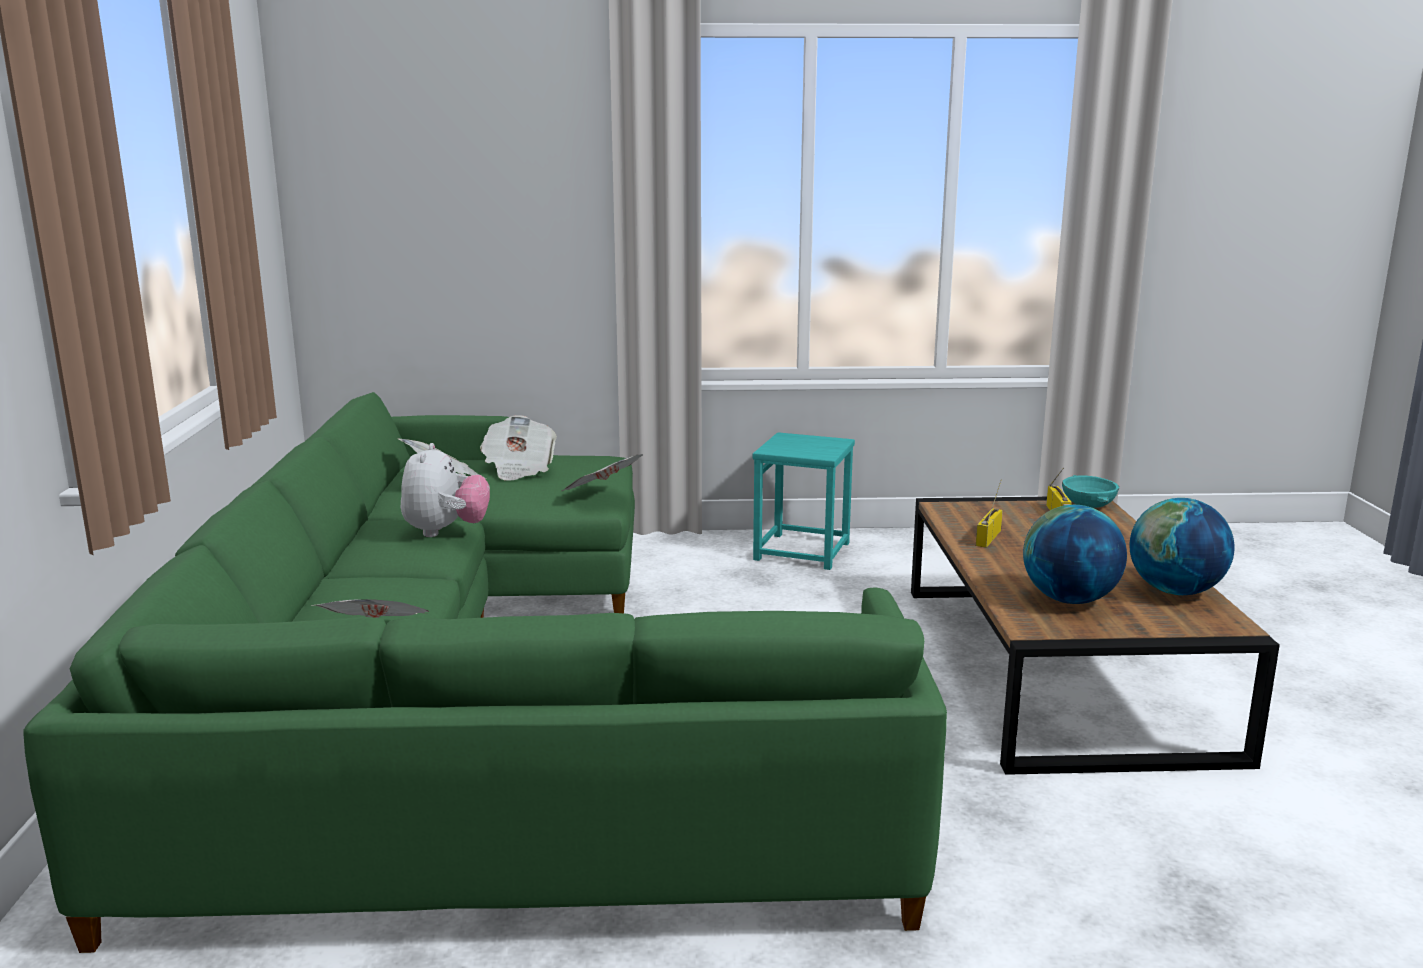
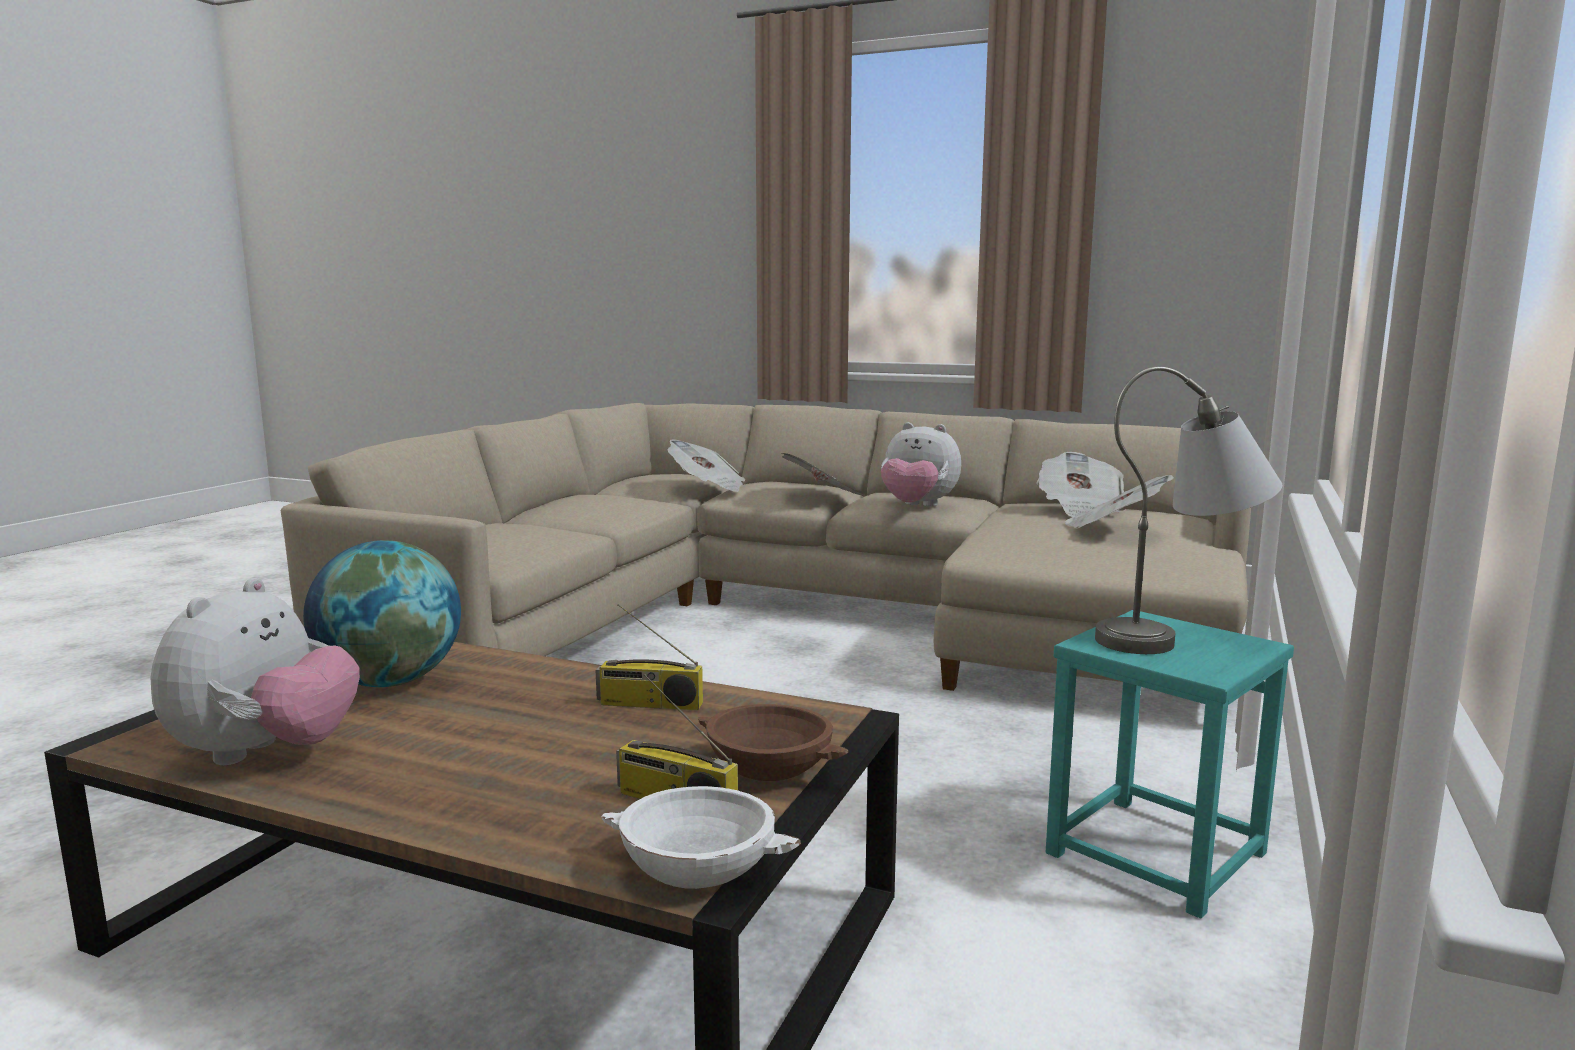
camera: 115 degrees right, 5 degrees down
(467, 701) = (804, 619): green sofa -> beige sofa
(602, 494) = (1010, 553): newspaper -> newspaper (822, 497)
(793, 444) = (1182, 638): none -> grey table lamp
(988, 537) = (649, 704): radio -> radio turned 135 degrees clockwise
(1007, 507) = (767, 768): none -> brown bowl
(1089, 503) = (696, 869): turquoise bowl -> white bowl
(1175, 591) = (265, 754): globe -> plush toy

